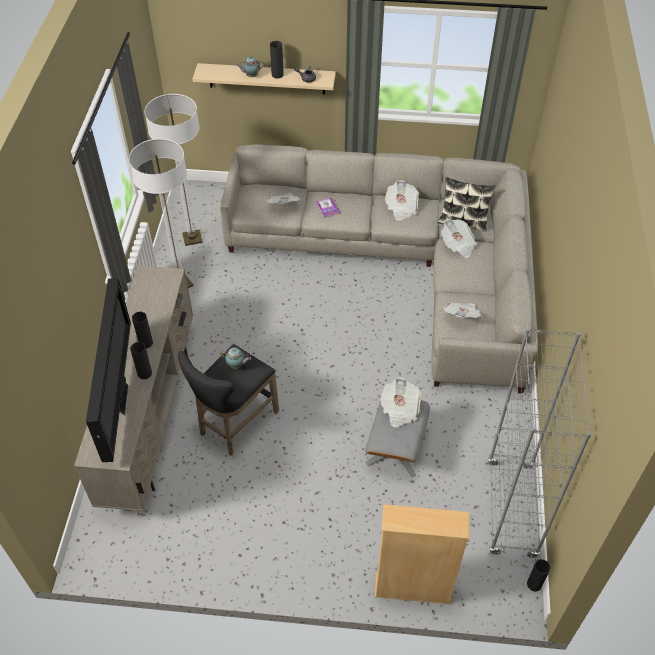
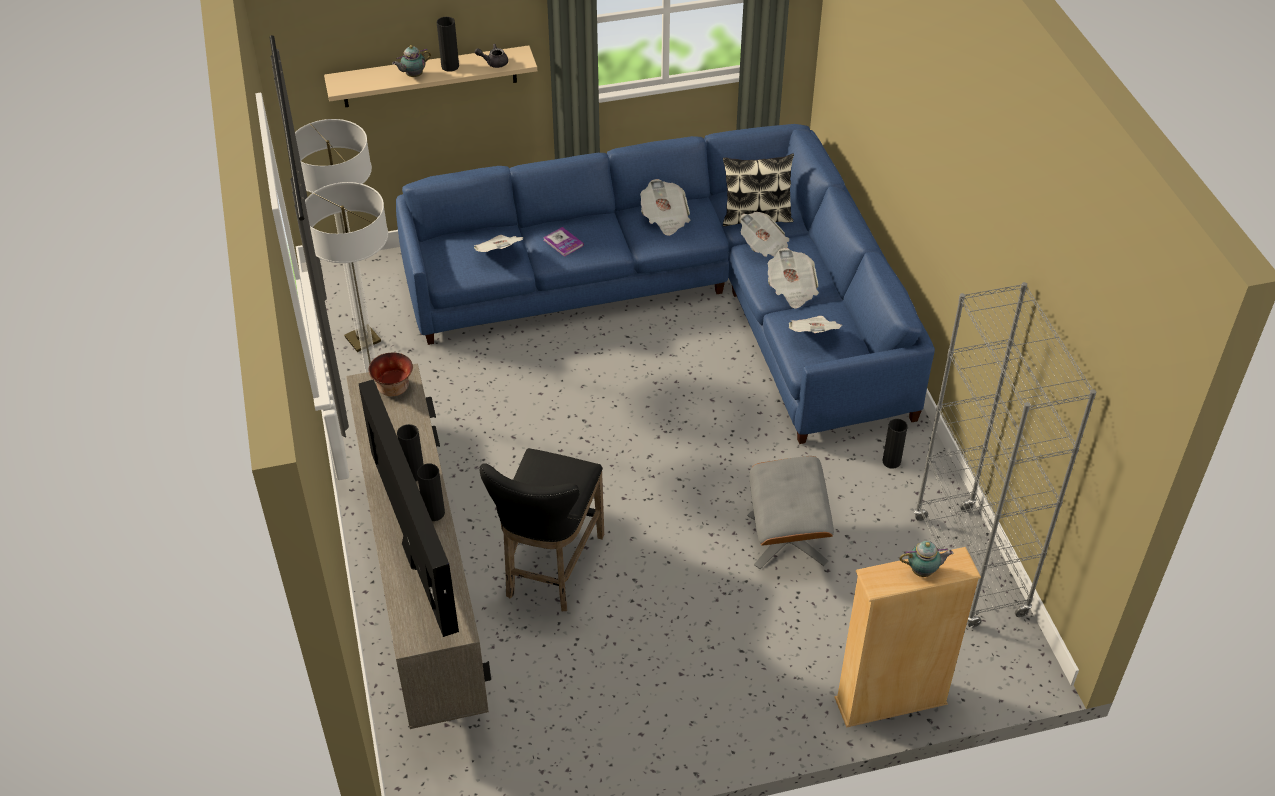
camera: 20 degrees left, 5 degrees down
(161, 281) = (393, 388): none -> bowl
(237, 365) = (551, 472): teapot -> teapot (923, 571)
(399, 409) = (785, 475): newspaper -> newspaper (792, 289)
(404, 264) = (686, 299): grey sofa -> blue sofa
(534, 584) = (1038, 647): black vase -> black vase (891, 461)

